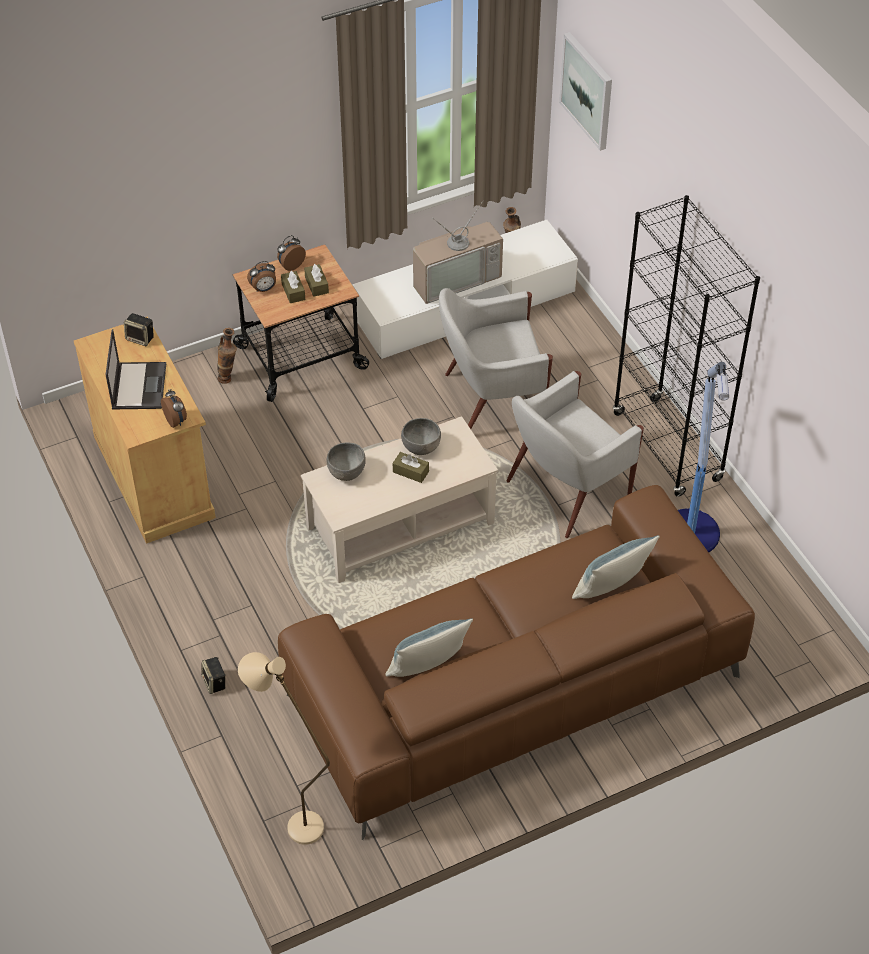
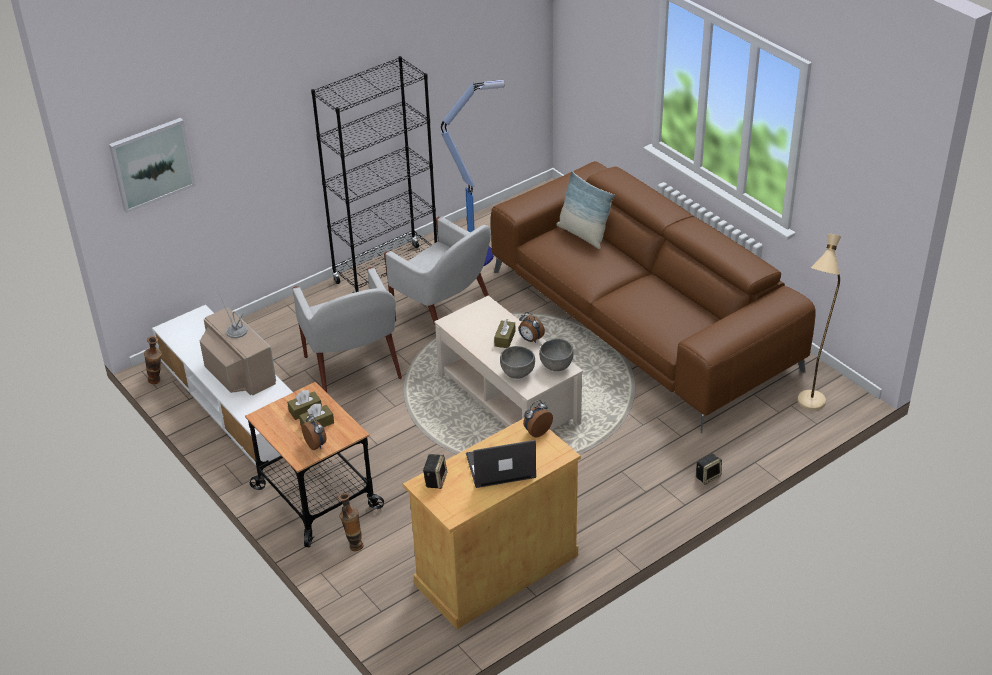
camera: 100 degrees left, 10 degrees down
(291, 265) = (279, 432): alarm clock -> alarm clock (530, 339)
(421, 448) = (476, 337): grey bowl -> grey bowl (556, 366)
(428, 668) = (691, 306): pillow -> none

